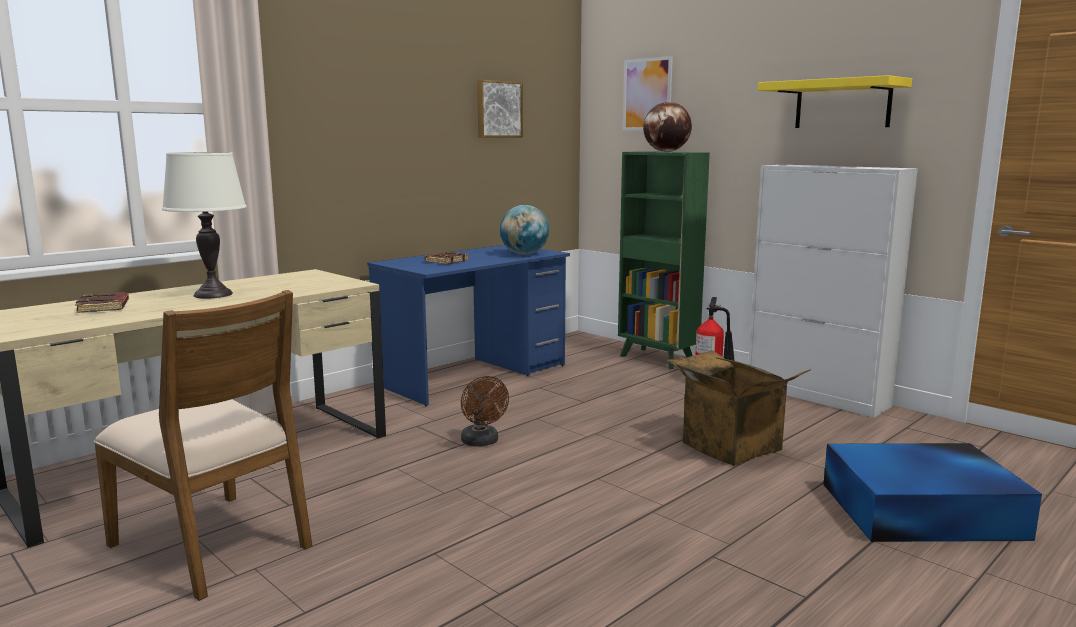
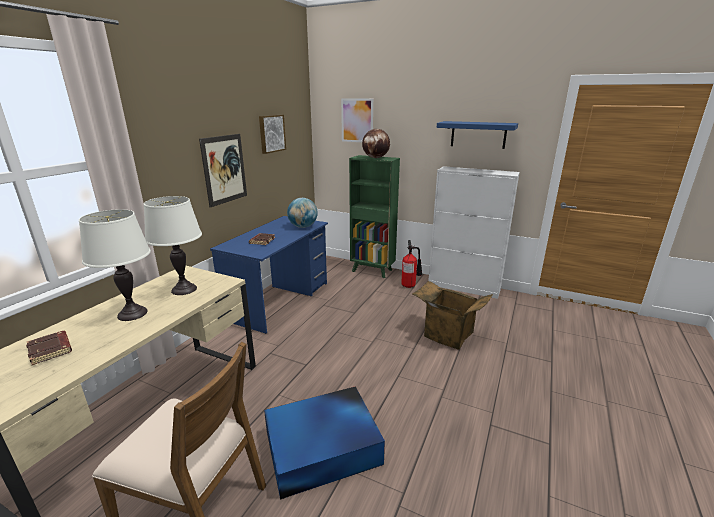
camera: 20 degrees left, 10 degrees up
(292, 284) = (184, 289): none -> white table lamp
(408, 150) = (224, 169): none -> picture
(482, 442) = (317, 359): brown fan -> none
(842, 104) = (478, 134): yellow shelf -> blue shelf
(924, 511) = (558, 363): blue storage box -> blue storage box (324, 447)

